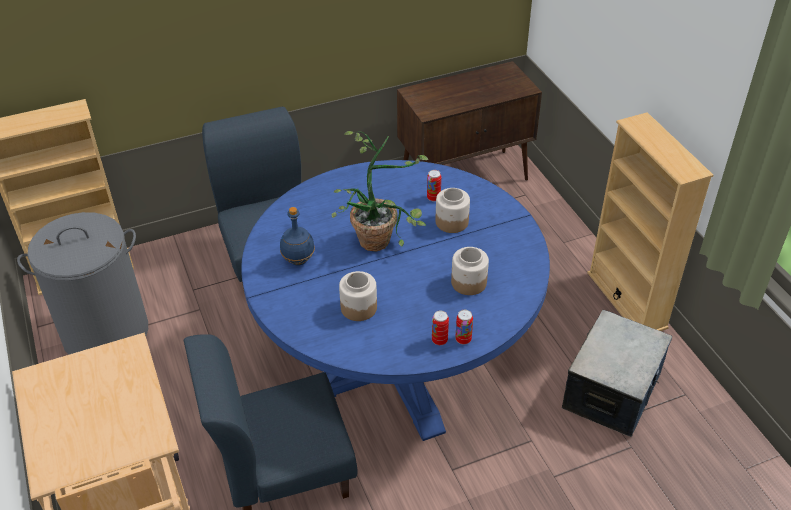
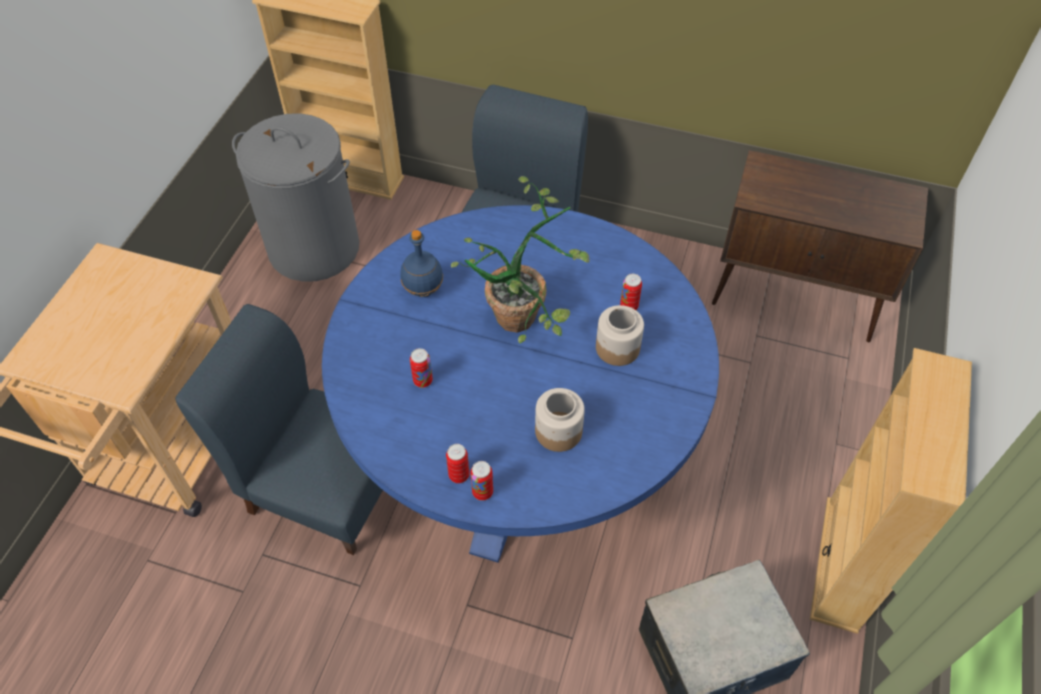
camera: 40 degrees right, 10 degrees up
(358, 307) = (423, 381): jar -> can

